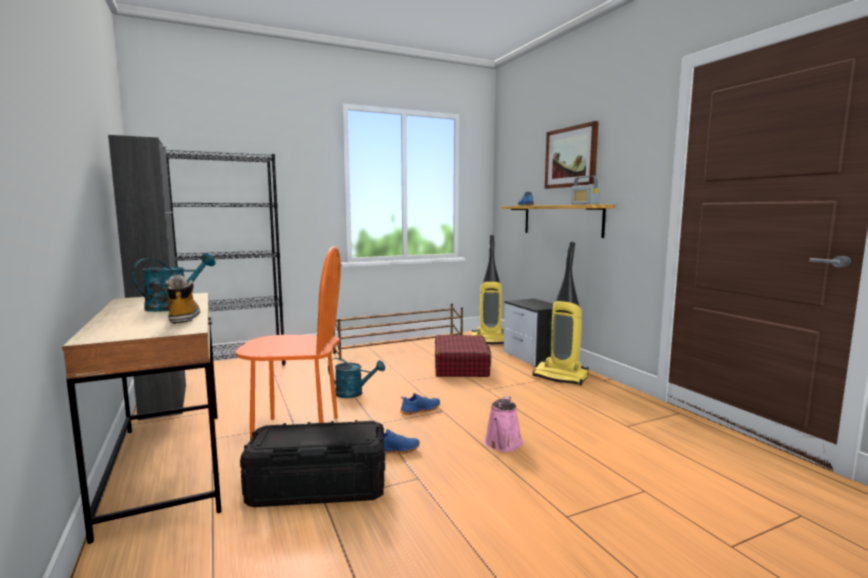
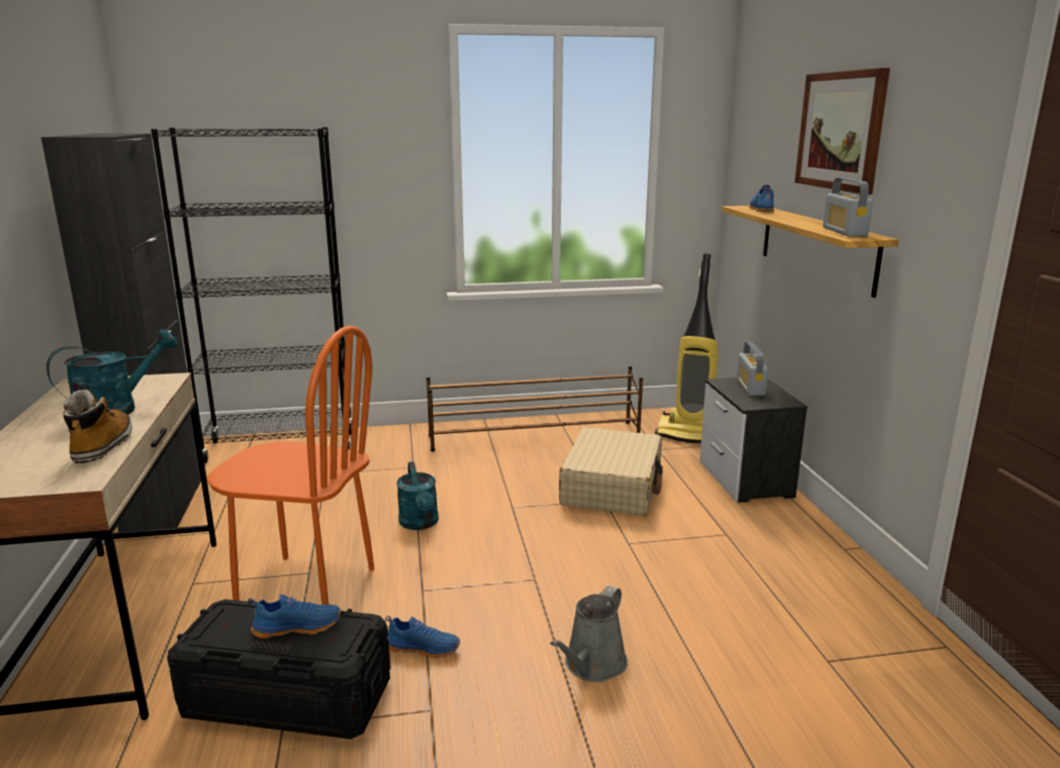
camera: 15 degrees right, 10 degrees up
(354, 393) = (420, 524): turquoise watering can -> turquoise watering can turned 45 degrees clockwise
(420, 410) = (500, 572): blue shoe -> blue shoe (297, 627)
(461, 366) = (612, 487): red suitcase -> beige suitcase
(502, 444) = (592, 665): pink watering can -> grey watering can
(531, 302) = (750, 387): none -> radio
(561, 377) = (771, 531): vacuum cleaner -> none

